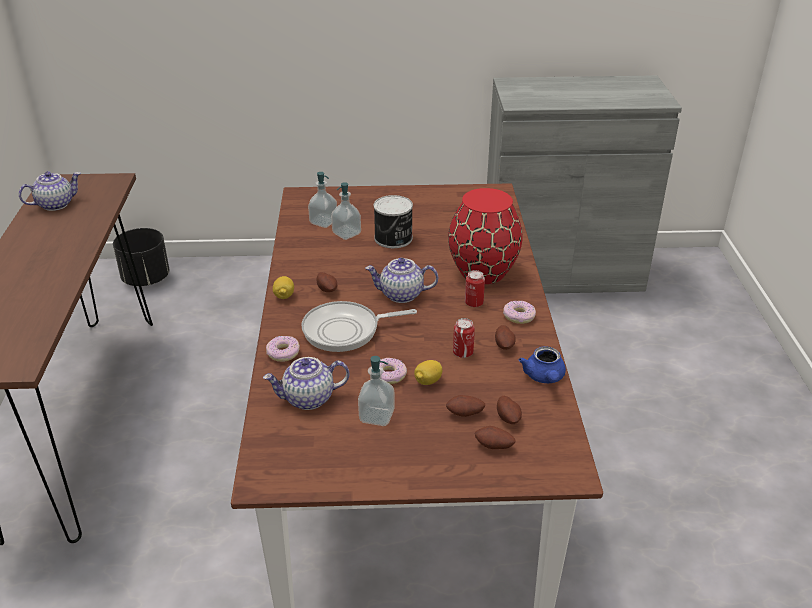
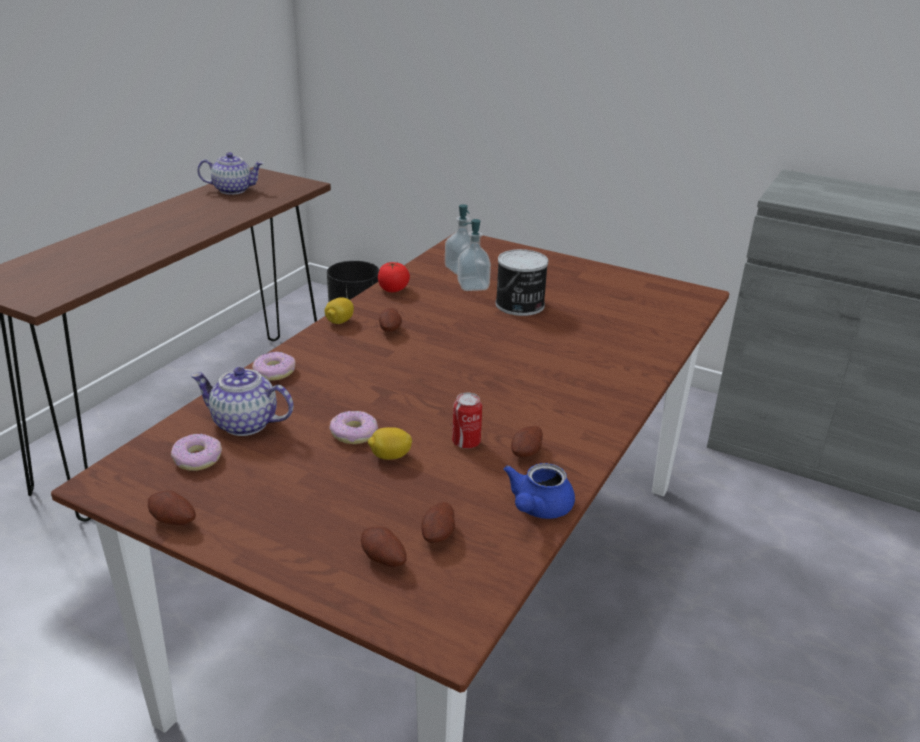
camera: 30 degrees right, 5 degrees down
(293, 255) = (393, 289): none -> tomato
(346, 331) = (362, 374): frying pan -> none
(376, 416) = (291, 469): soap dispenser -> none
(401, 295) = (464, 360): teapot -> none
(465, 414) = (391, 509): potato -> potato (172, 521)
(474, 303) = (540, 396): can -> none
(482, 272) = (587, 368): red vase -> none
(519, 316) = (582, 429): donut -> donut (197, 459)

